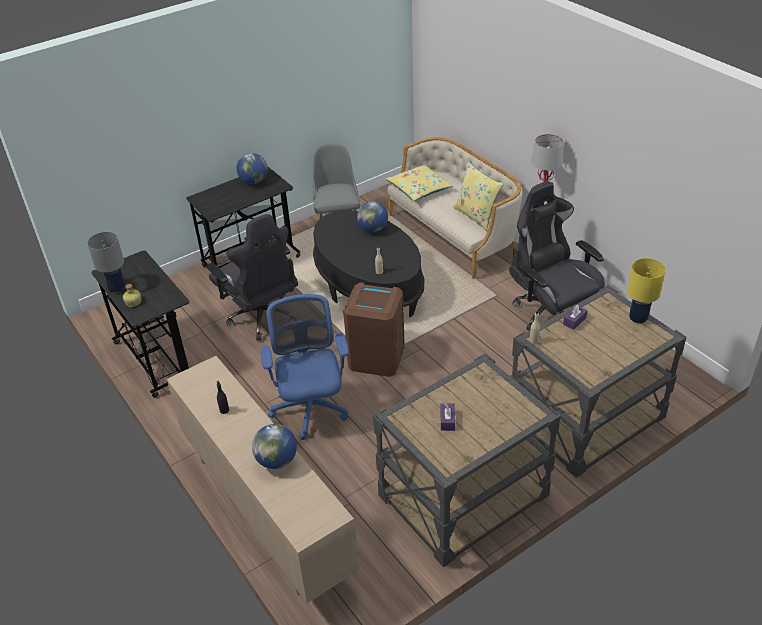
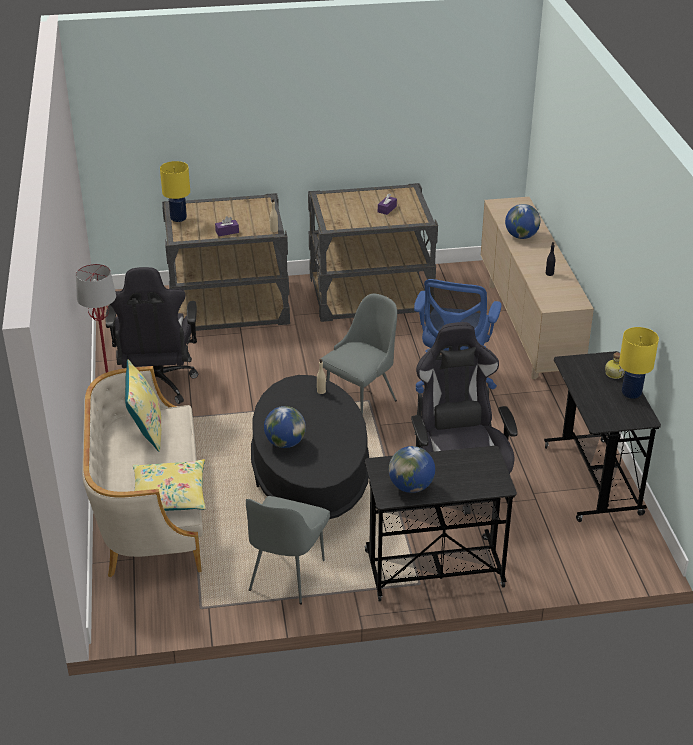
camera: 155 degrees left, 5 degrees down
(117, 288) = (631, 395): grey table lamp -> yellow table lamp
(376, 357) = (361, 403): brown trash can -> grey chair

